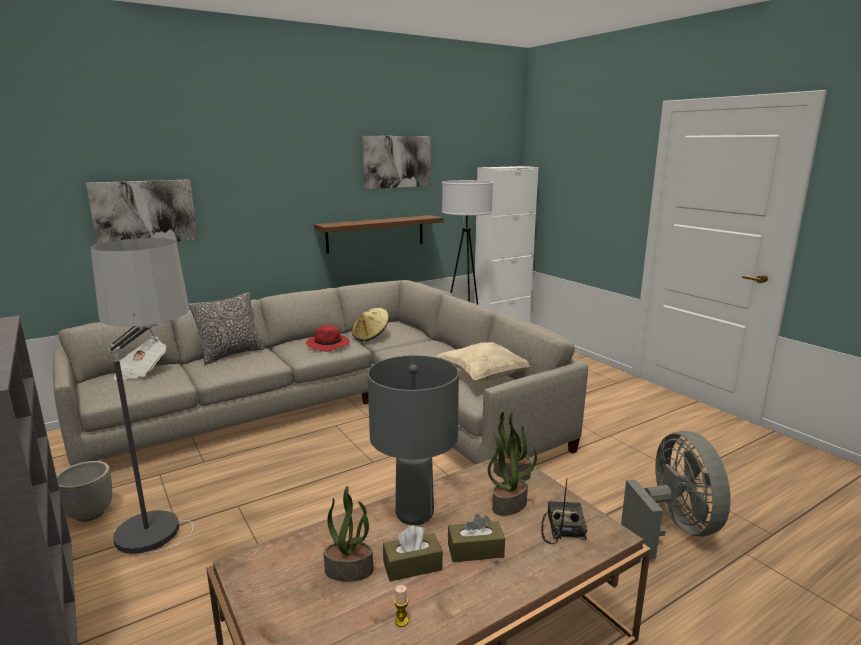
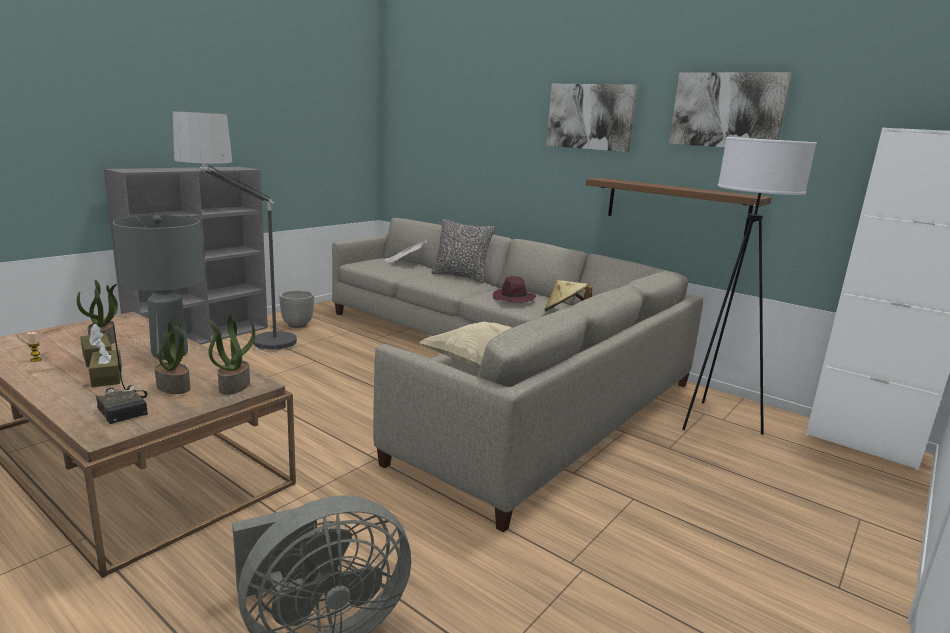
camera: 70 degrees right, 0 degrees up
(144, 212) = (466, 140): picture -> picture (590, 117)
(329, 345) = (514, 299): red hat -> purple hat
(562, 527) = (126, 410): radio -> radio turned 60 degrees clockwise

